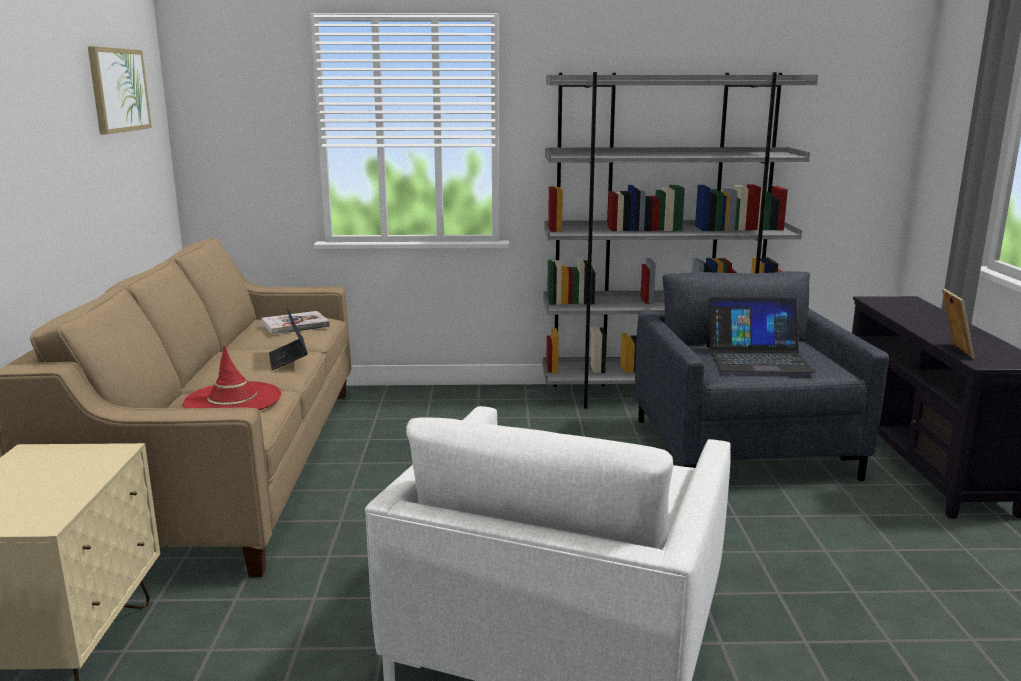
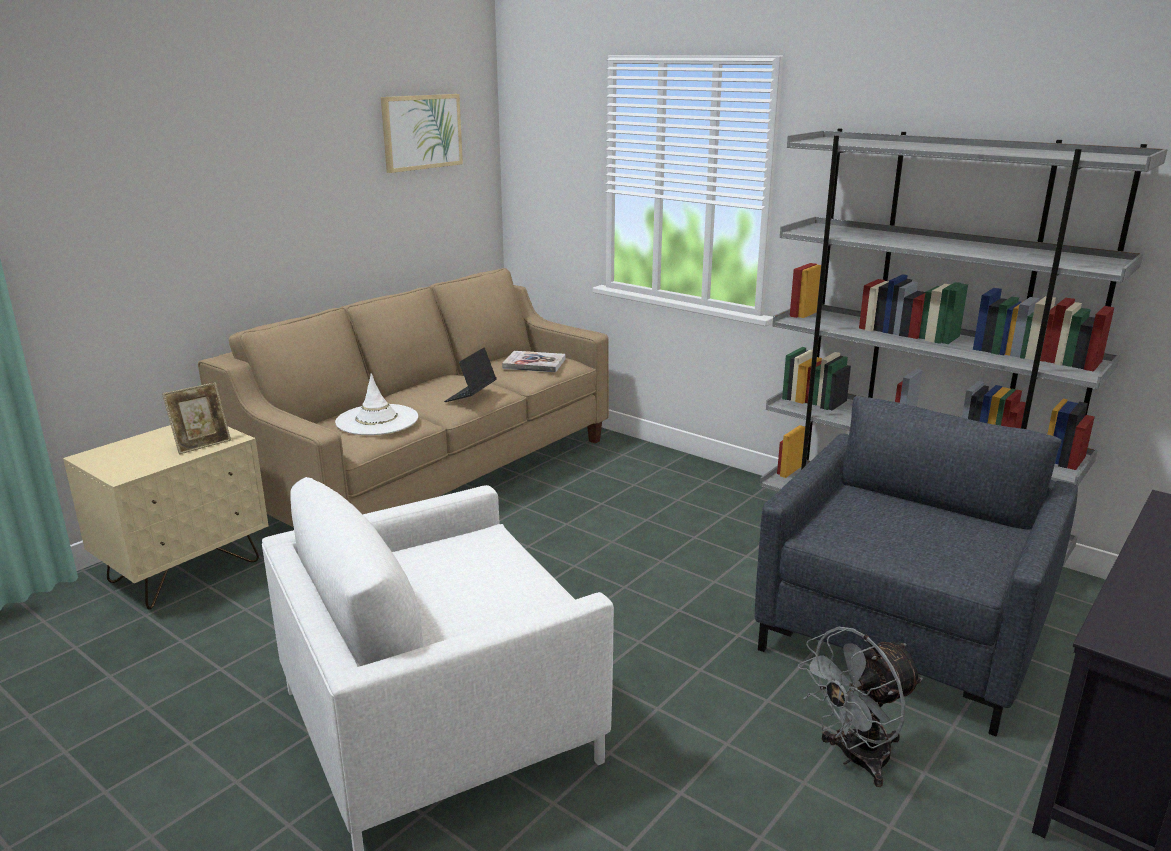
camera: 40 degrees right, 5 degrees up
(233, 400) = (377, 420): red hat -> white hat
(758, 358) = (897, 530): laptop -> none
(827, 525) = (855, 759): none -> grey fan
(953, 350) = (1109, 608): picture frame -> picture frame (202, 444)

